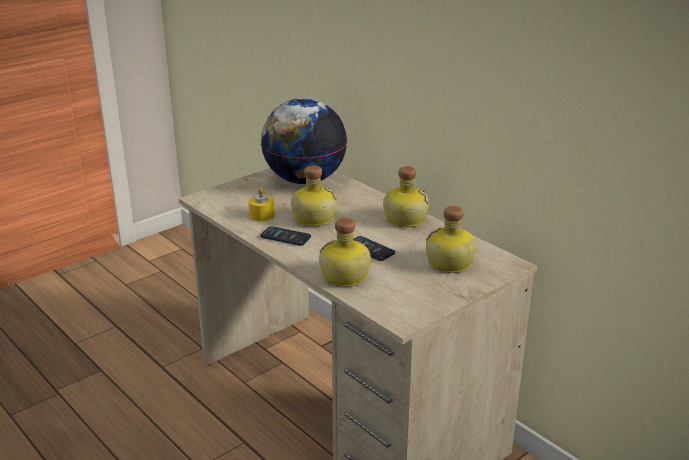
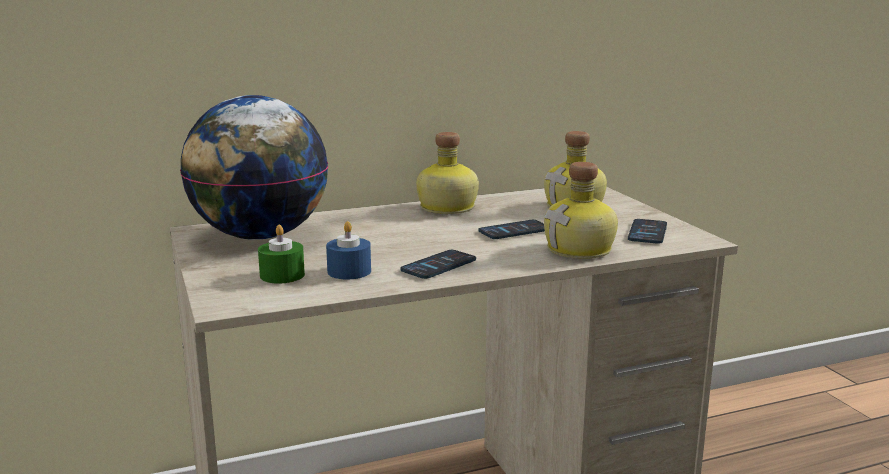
camera: 70 degrees left, 10 degrees down
(246, 200) = (282, 275): none -> green candle
(261, 215) = (349, 271): yellow candle -> blue candle
(312, 218) = (394, 246): bottle -> none
(404, 298) = (647, 232): none -> phone

